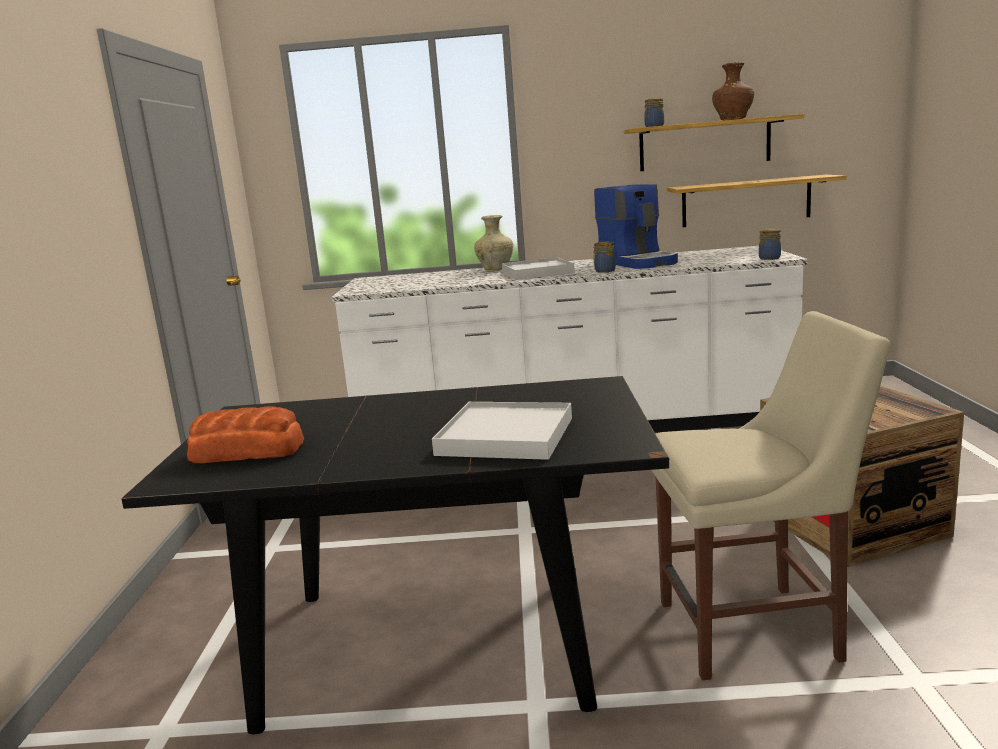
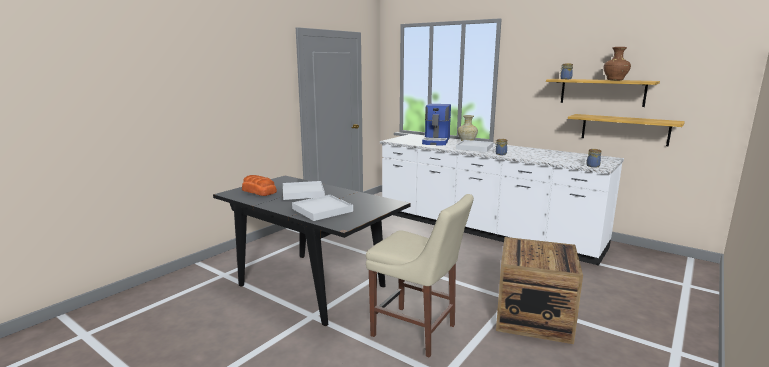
camera: 35 degrees right, 0 degrees up
(367, 422) = (303, 192): none -> white tray
(638, 262) = (530, 153): coffee machine -> coffee machine (436, 141)

